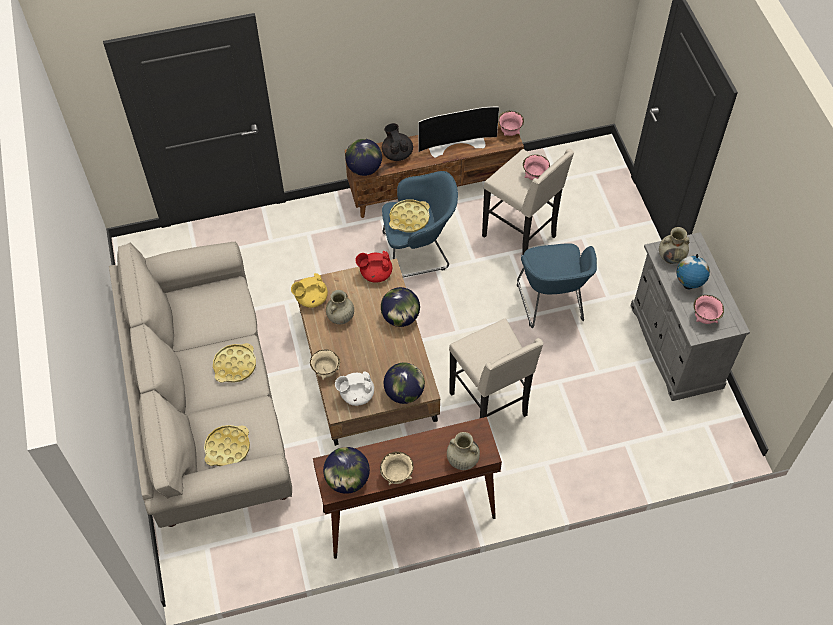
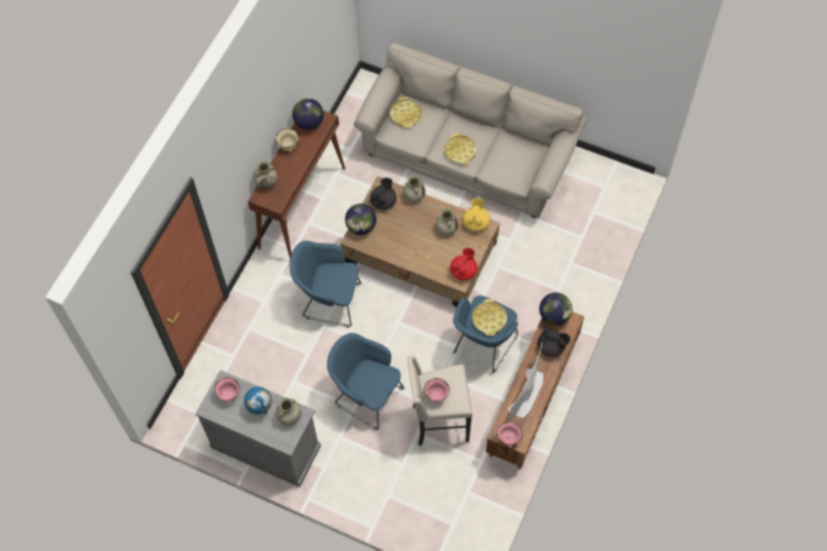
camera: 130 degrees right, 5 degrees up
(326, 372) = (414, 196): beige bowl -> beige vase
(356, 394) = (383, 201): white teapot -> black teapot
(400, 317) = (416, 262): globe -> none
(490, 405) = (329, 301): beige stool -> blue armchair

